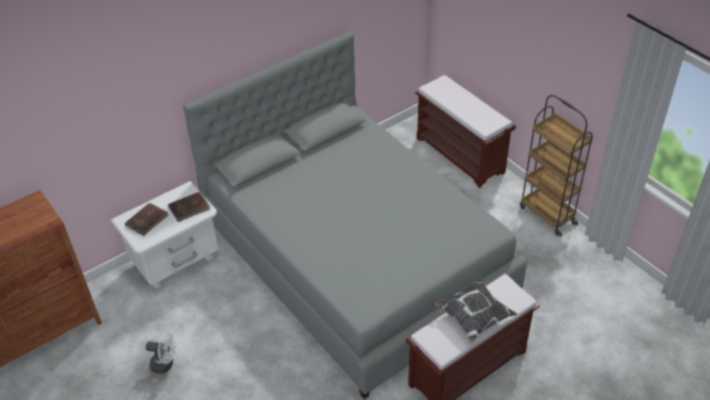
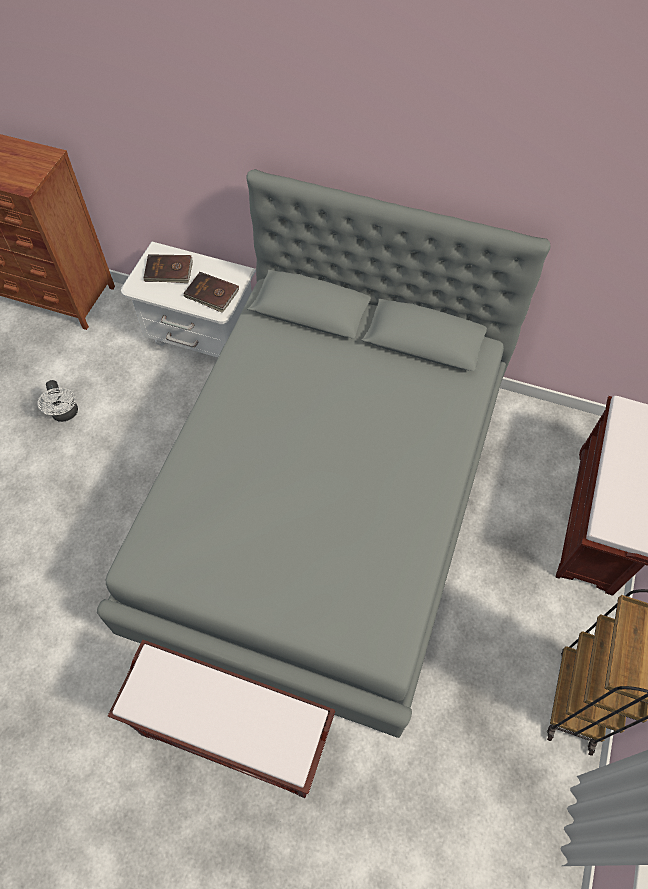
camera: 55 degrees right, 15 degrees up
(472, 317) = (218, 707): pillow -> none

